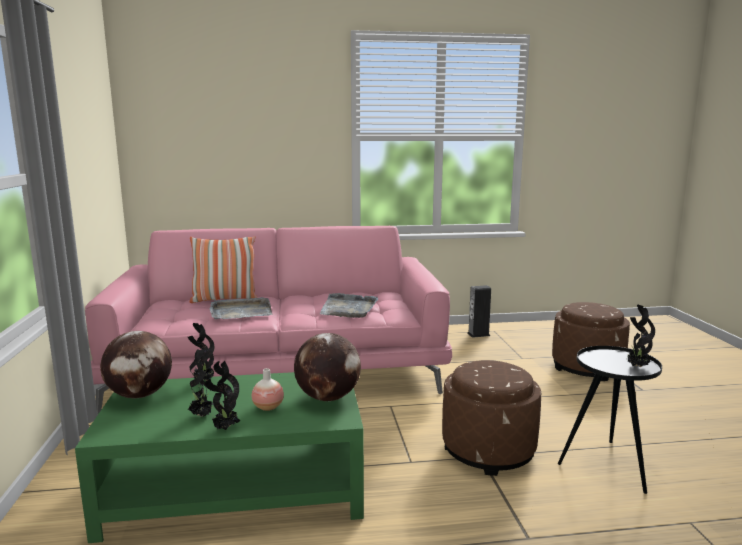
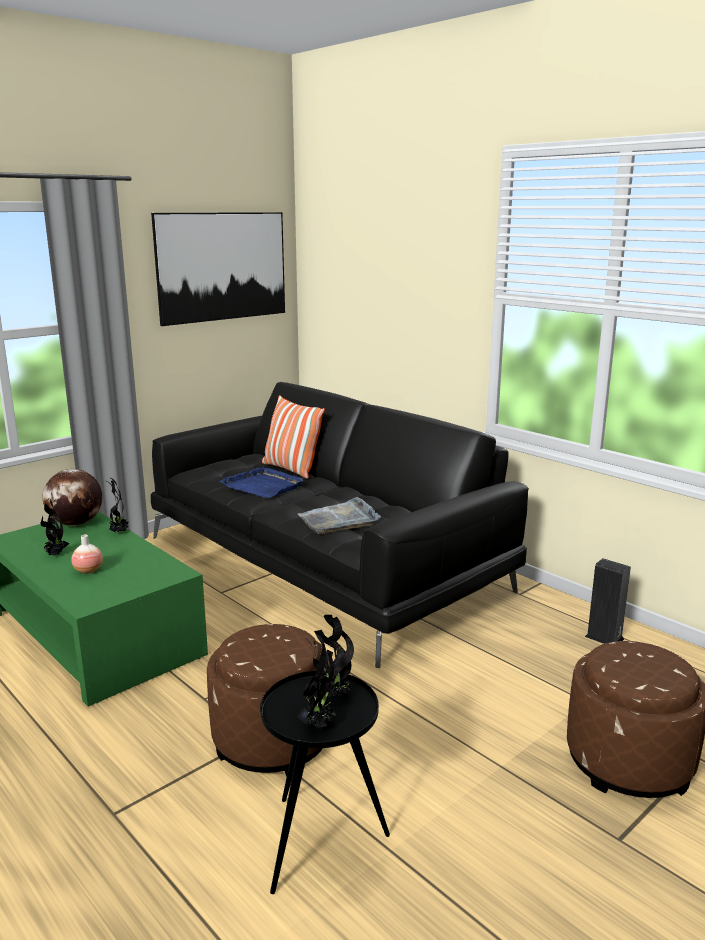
camera: 55 degrees right, 5 degrees up
(87, 120) = (222, 266): none -> picture
(225, 428) = (39, 569): potted plant -> potted plant (334, 695)
(240, 312) = (263, 486): grey tray -> blue tray
(281, 368) = (324, 564): pink sofa -> black sofa
(328, 397) = (127, 586): globe -> none

